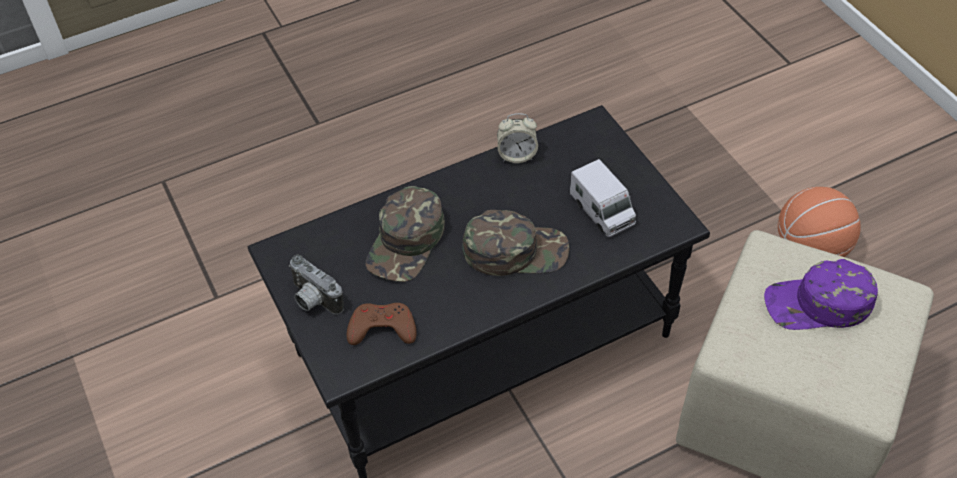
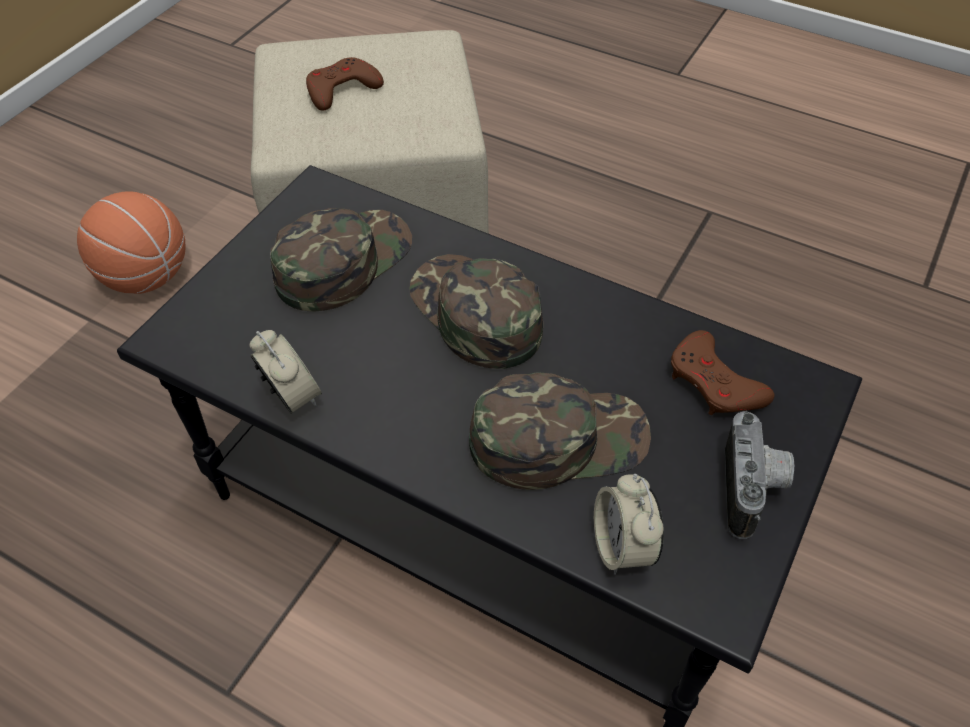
camera: 125 degrees left, 0 degrees up
(333, 233) = (622, 546): none -> alarm clock
(602, 211) = (342, 261): toy truck -> green cap
(818, 304) = (342, 89): purple cap -> brown game controller

